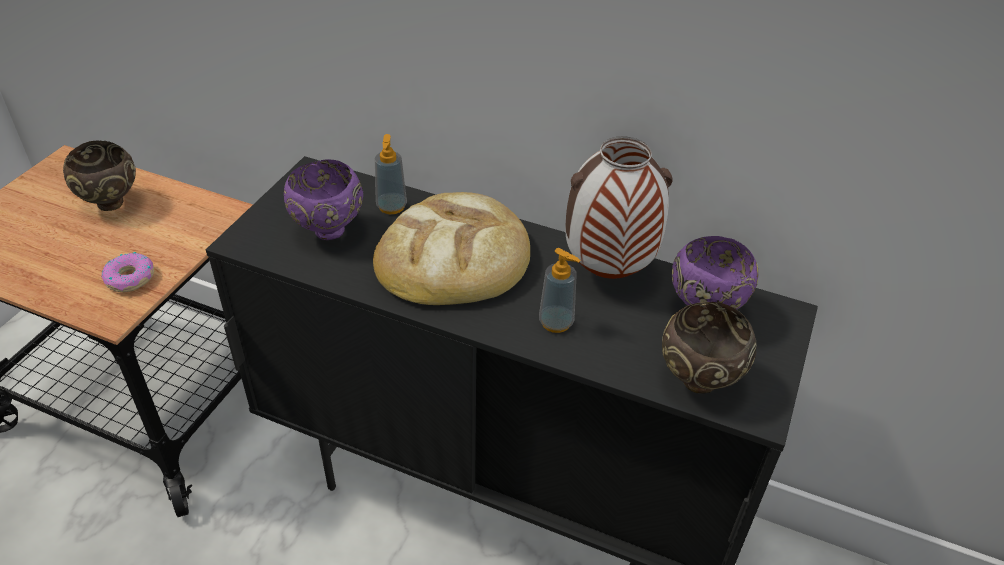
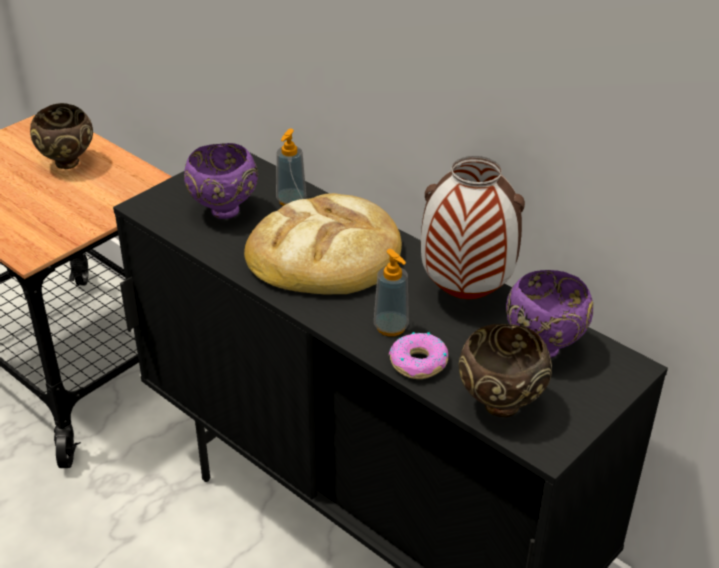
camera: 20 degrees right, 5 degrees down
(130, 278) = (56, 227): donut -> donut (419, 363)

